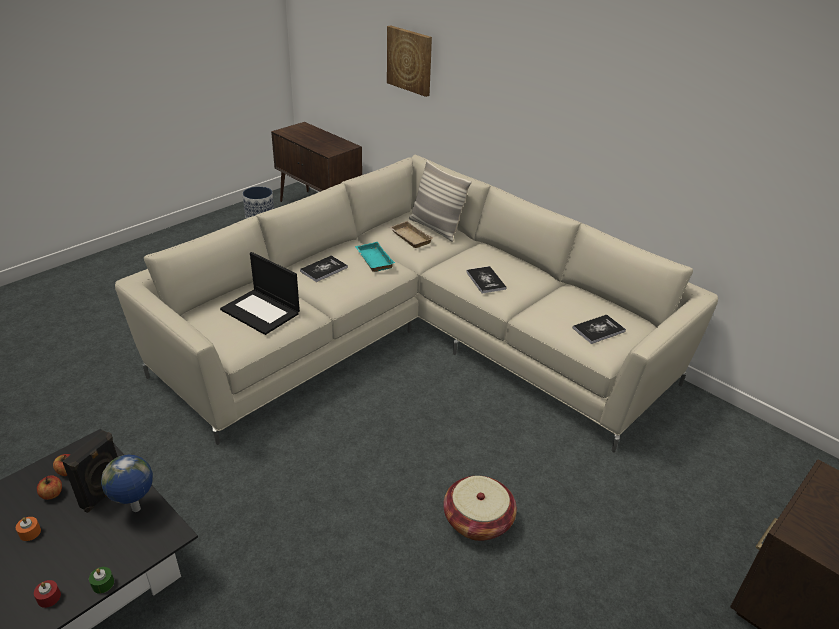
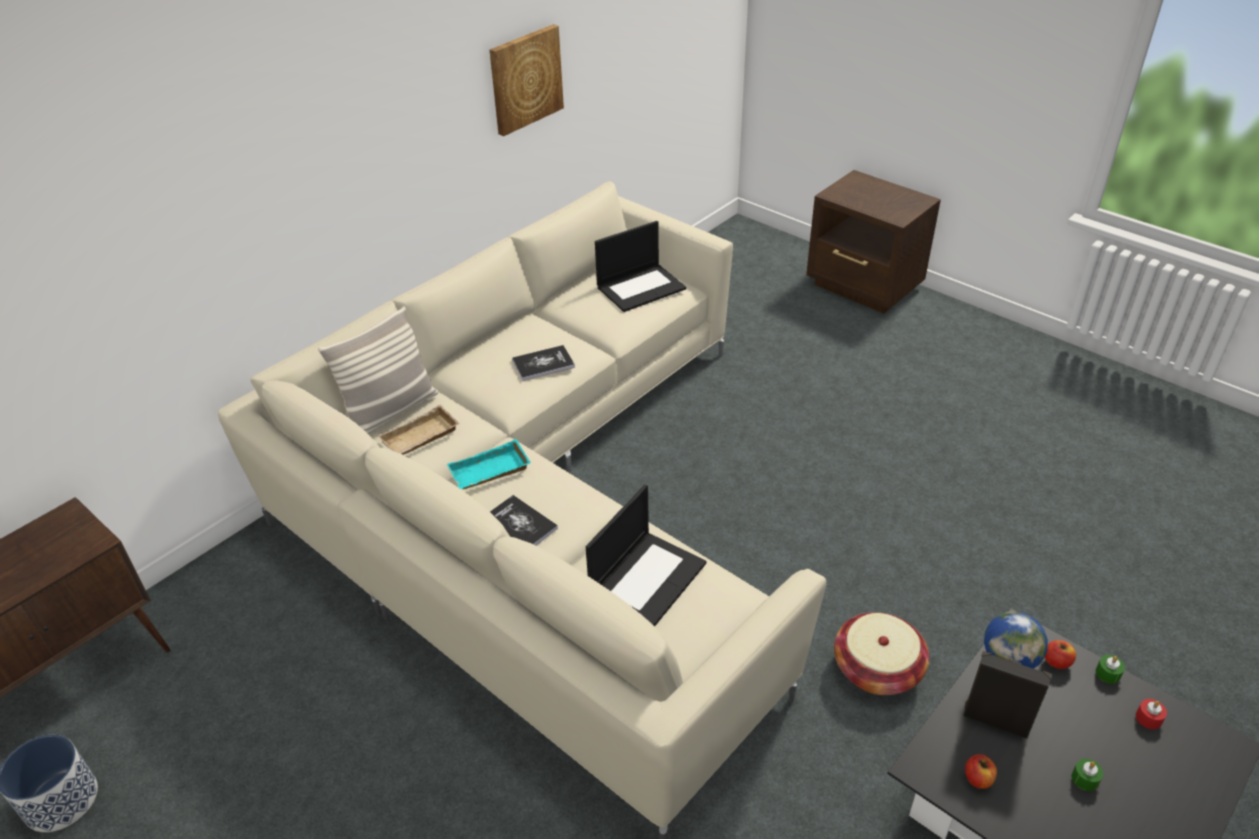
camera: 90 degrees left, 5 degrees up
(30, 532) = (1085, 779): orange candle -> green candle
(52, 494) = (1020, 781): apple -> apple (1056, 662)
(410, 60) = (118, 266): picture -> picture (525, 79)
(478, 521) = (841, 448): basket -> basket (877, 669)
(598, 330) = (641, 287): book -> laptop

